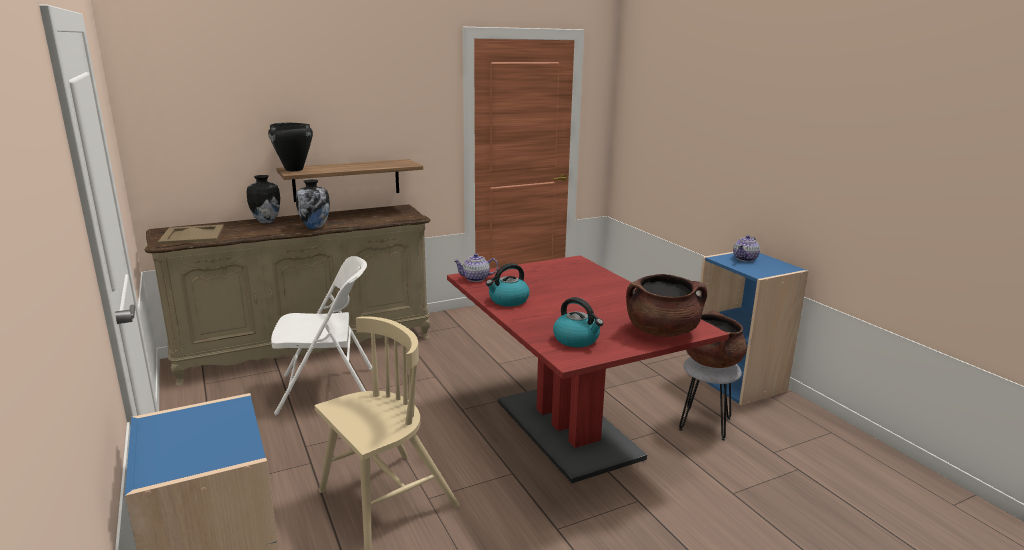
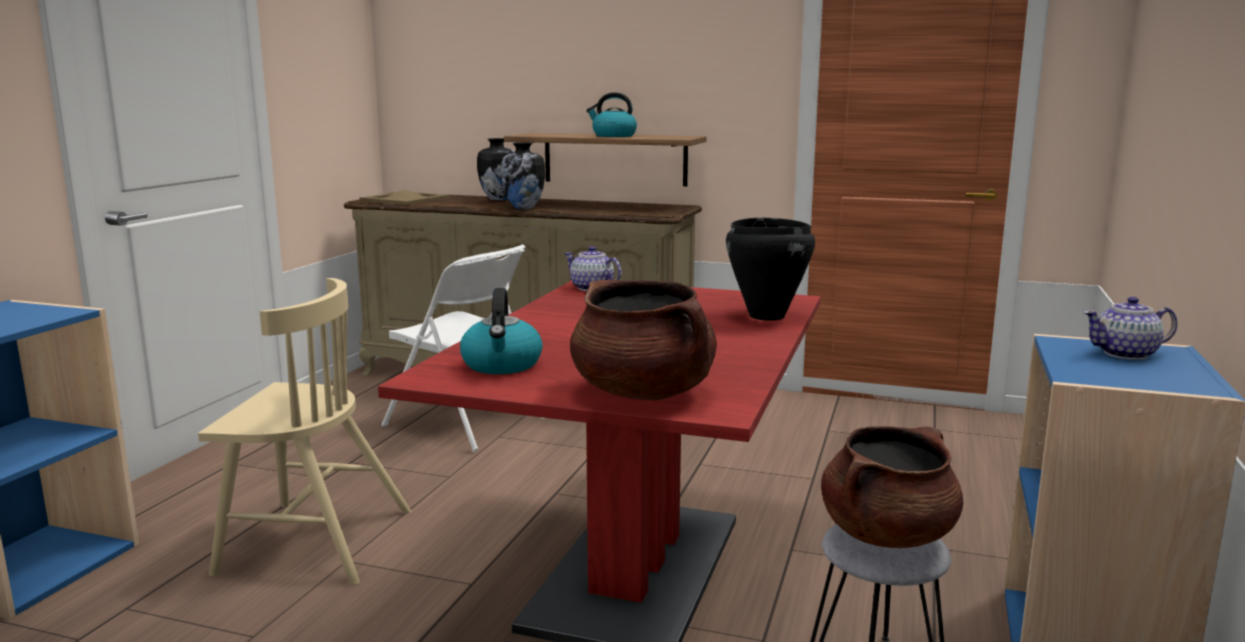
camera: 45 degrees right, 5 degrees down
(294, 170) = (534, 134): black cooking pot -> black cooking pot (766, 316)
(508, 300) = (557, 313): kettle -> kettle (613, 136)

